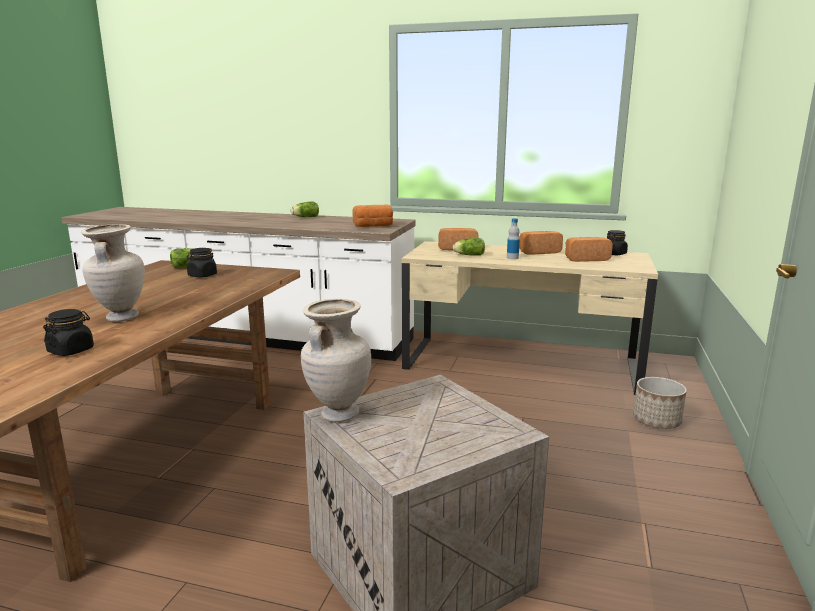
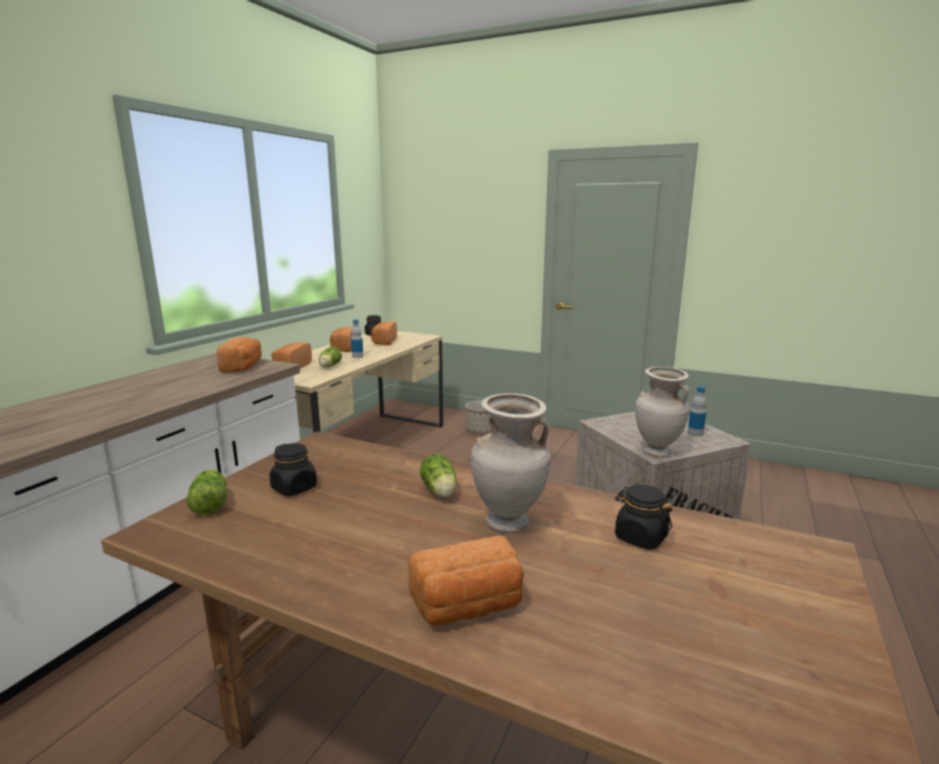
camera: 80 degrees left, 0 degrees up
(39, 314) = (469, 606): none -> bread
(305, 217) = (90, 394): lettuce -> lettuce (440, 491)
(420, 448) = (695, 433): none -> bottle

